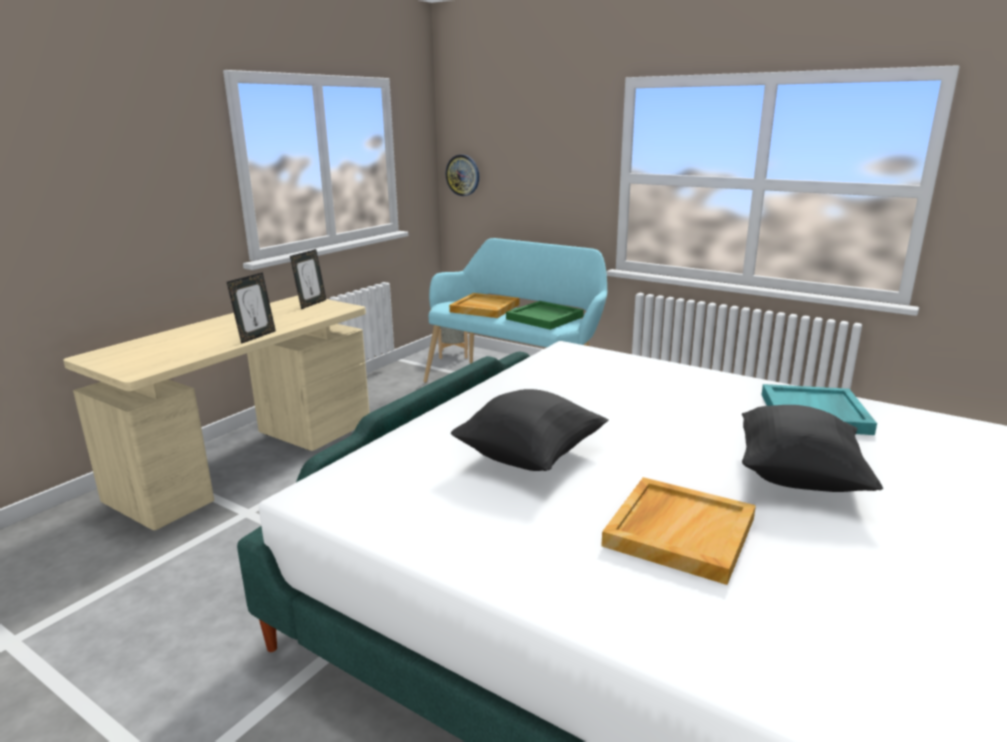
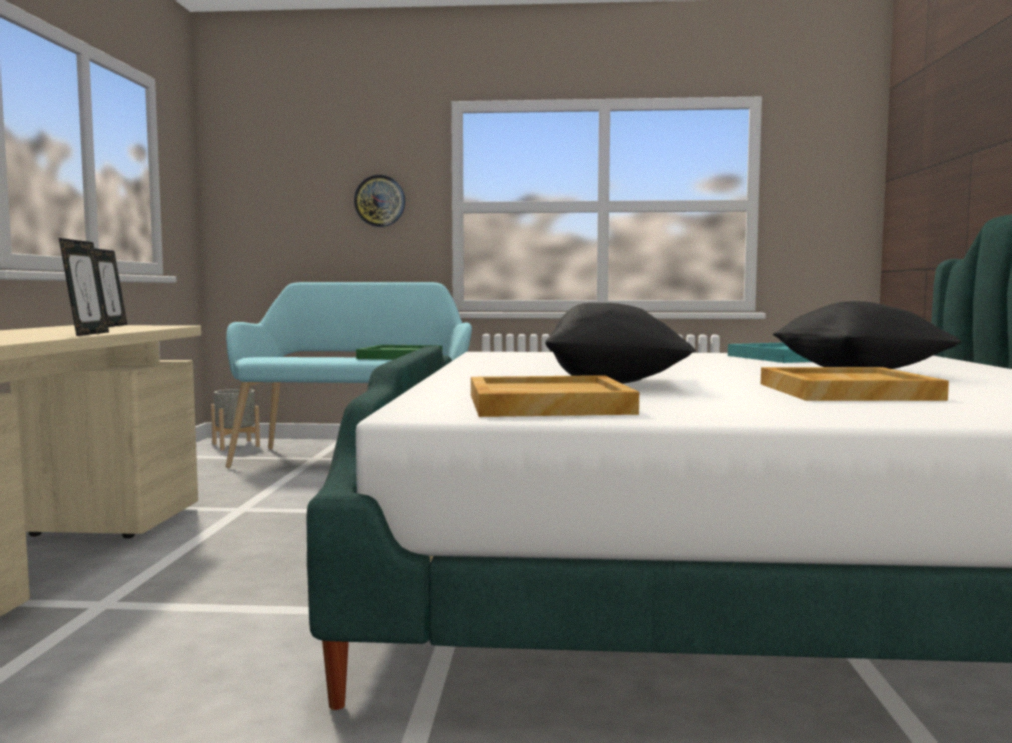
camera: 30 degrees left, 15 degrees down
(463, 175) = (238, 215): wall clock -> wall clock (380, 201)
(484, 308) = (312, 356): beige tray -> beige tray (546, 404)

